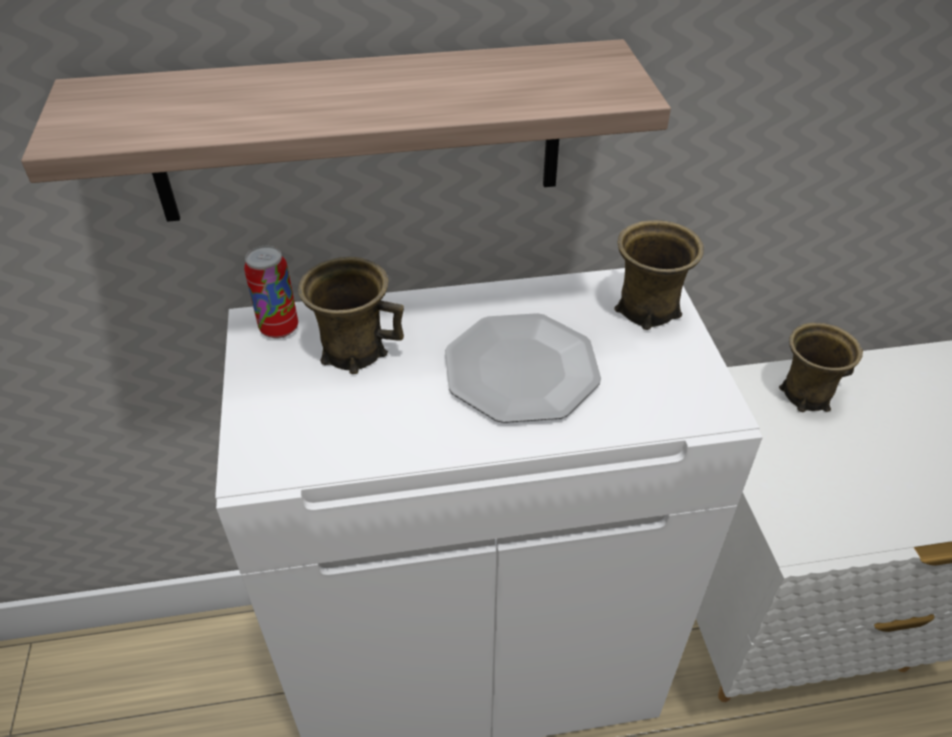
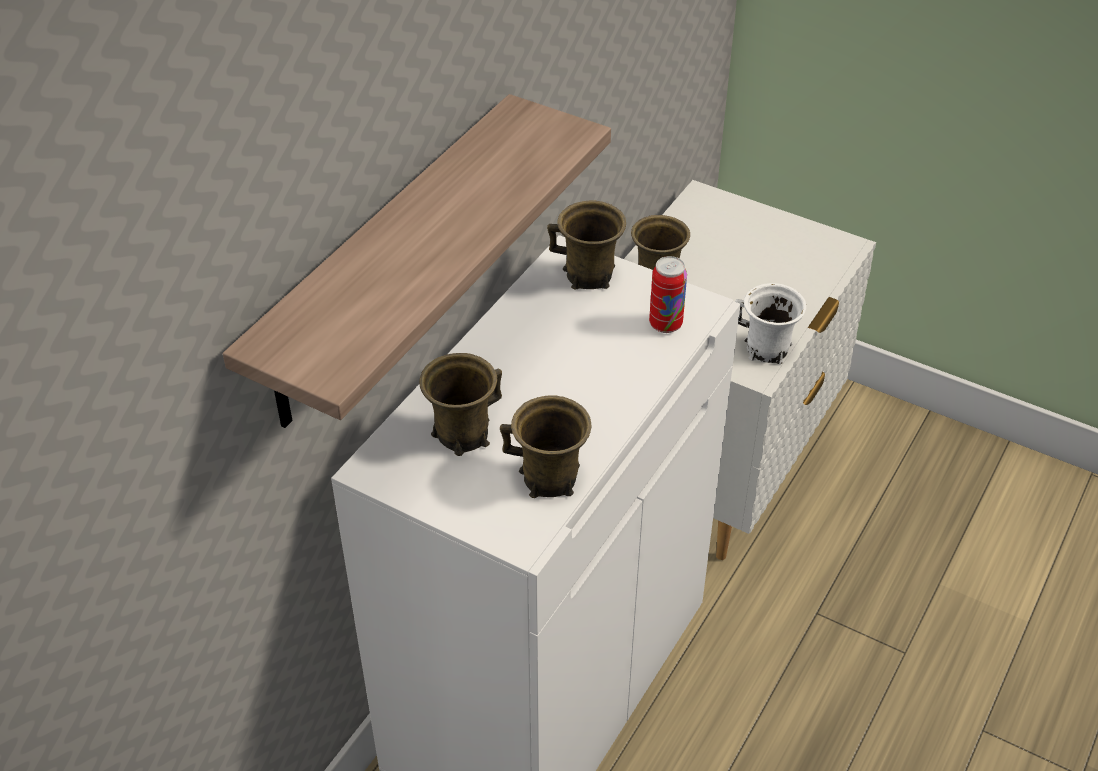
camera: 50 degrees left, 0 degrees up
(279, 328) = (390, 460): can -> can (665, 324)
(352, 440) = (550, 479): none -> brown mug
(521, 369) = (576, 365): plate -> none
(837, 532) = (767, 350): none -> white mug

